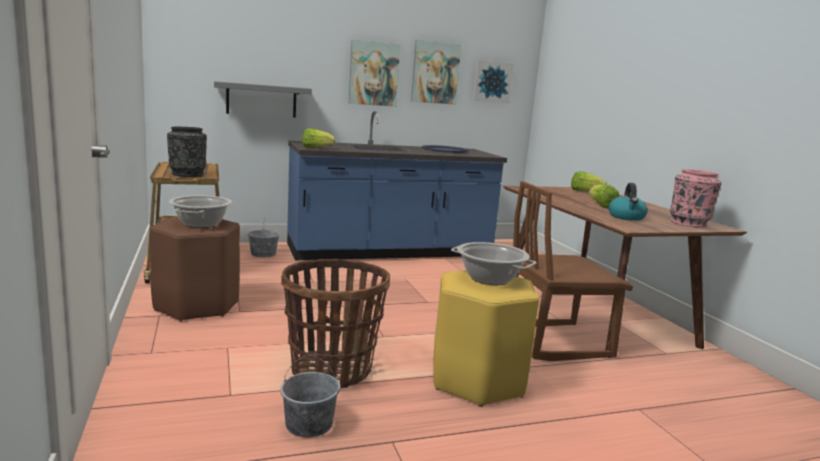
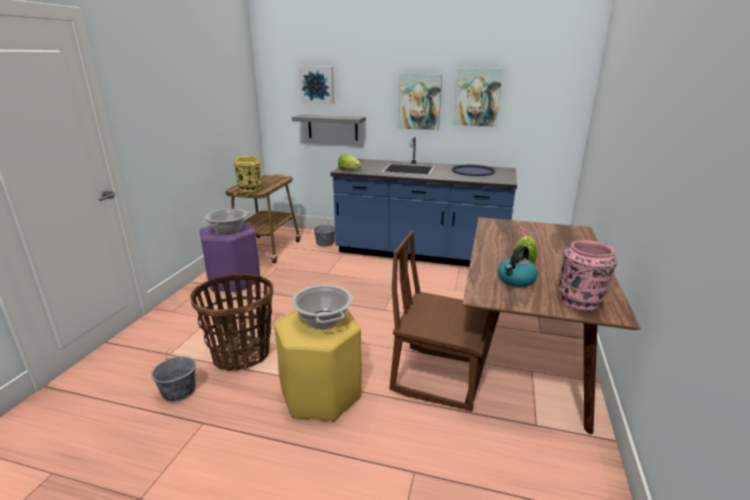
camera: 35 degrees right, 10 degrees up
(187, 174) = (250, 189): black vase -> yellow vase
(197, 306) = (234, 281): brown stool -> purple stool
(492, 81) = (538, 102): picture -> picture (317, 85)
(585, 192) = (557, 233): lettuce -> none

